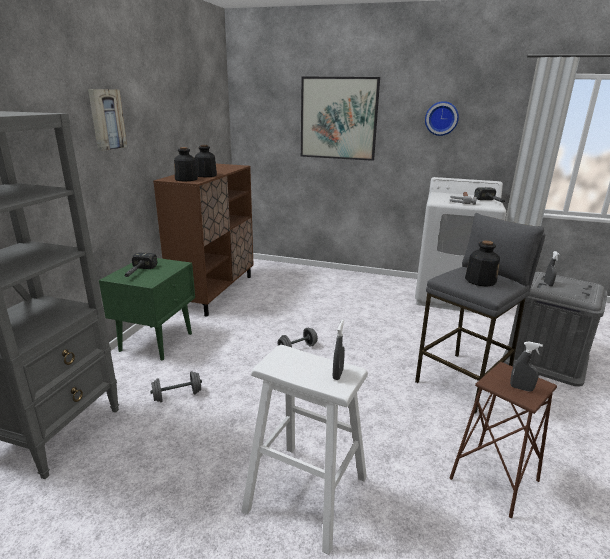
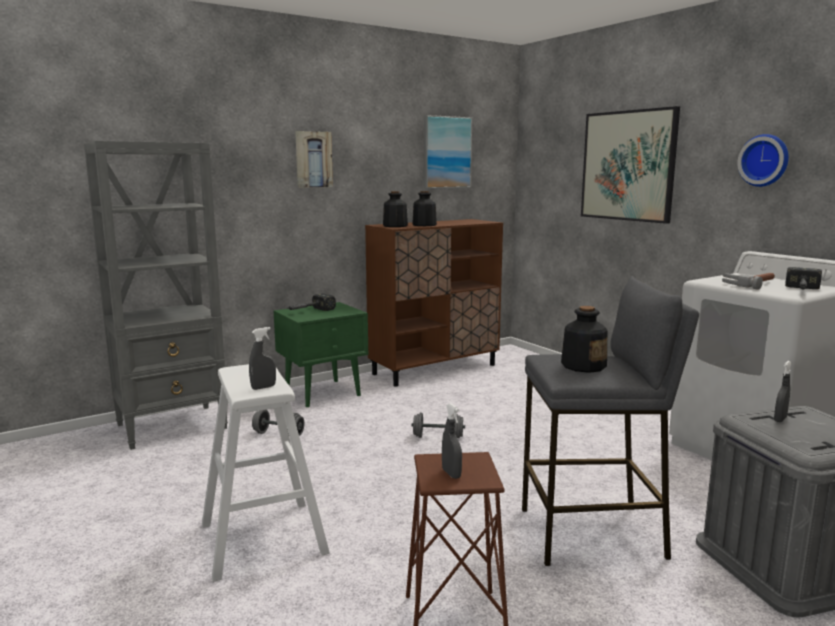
camera: 40 degrees right, 10 degrees down
(193, 106) = (446, 152): none -> picture

